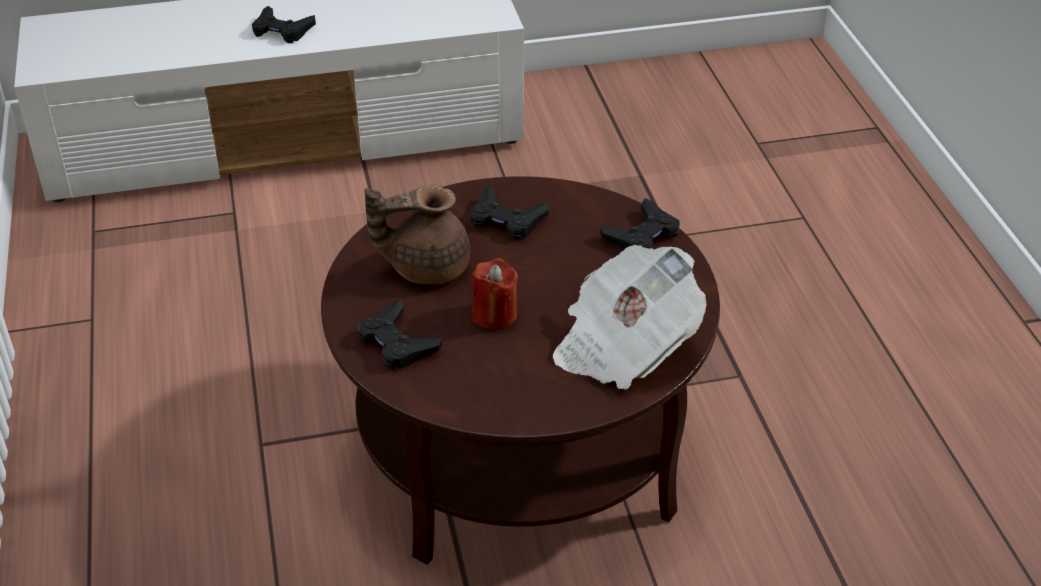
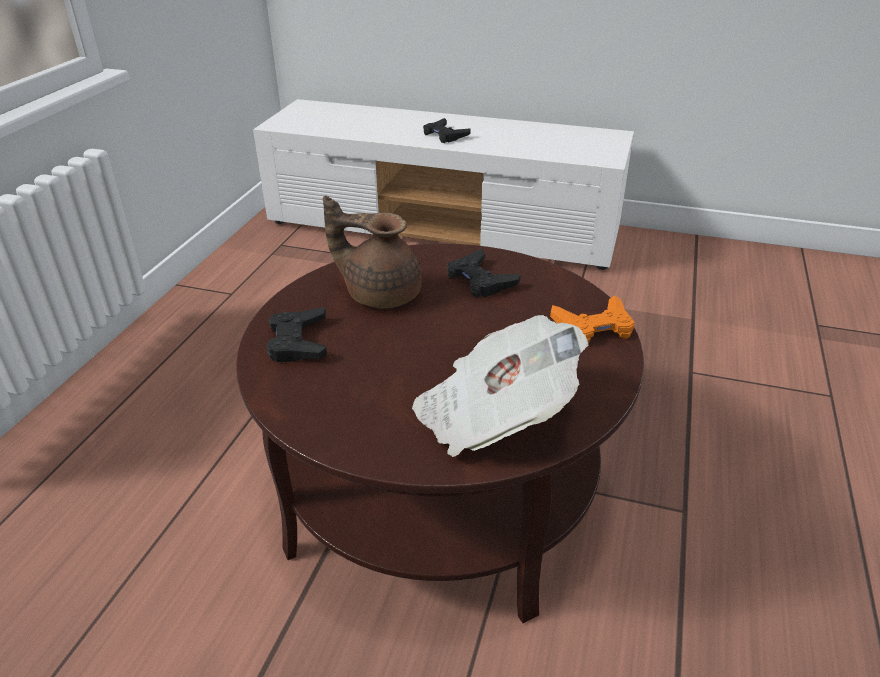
camera: 30 degrees right, 5 degrees down
(494, 315) = (399, 348): red candle -> none
(642, 235) = (593, 327): black game controller -> orange game controller

